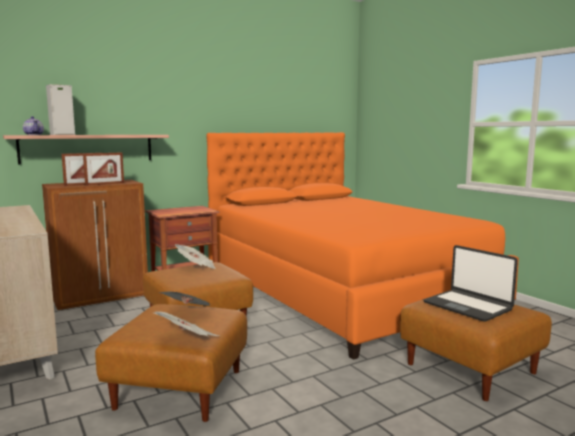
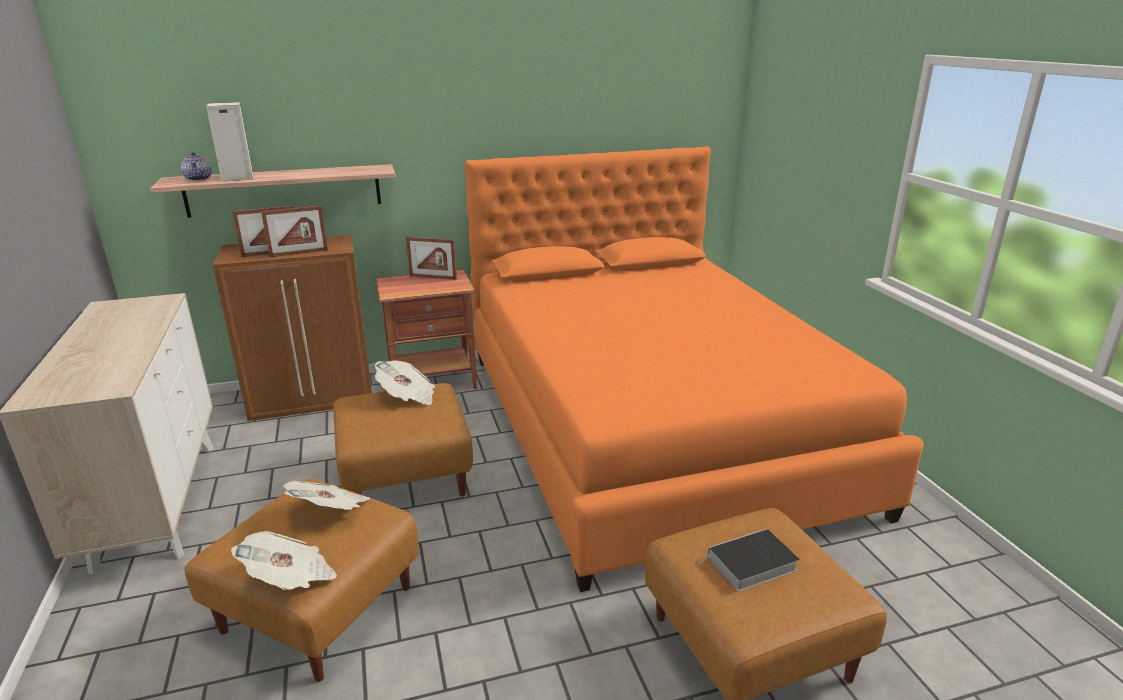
camera: 15 degrees right, 15 degrees up
(185, 208) = (433, 277): none -> picture frame
(468, 306) = (750, 565): laptop -> book

